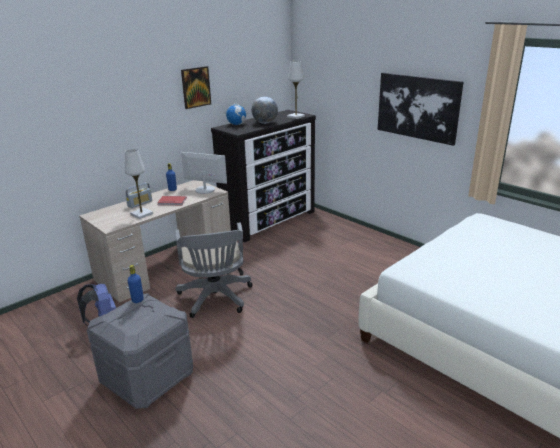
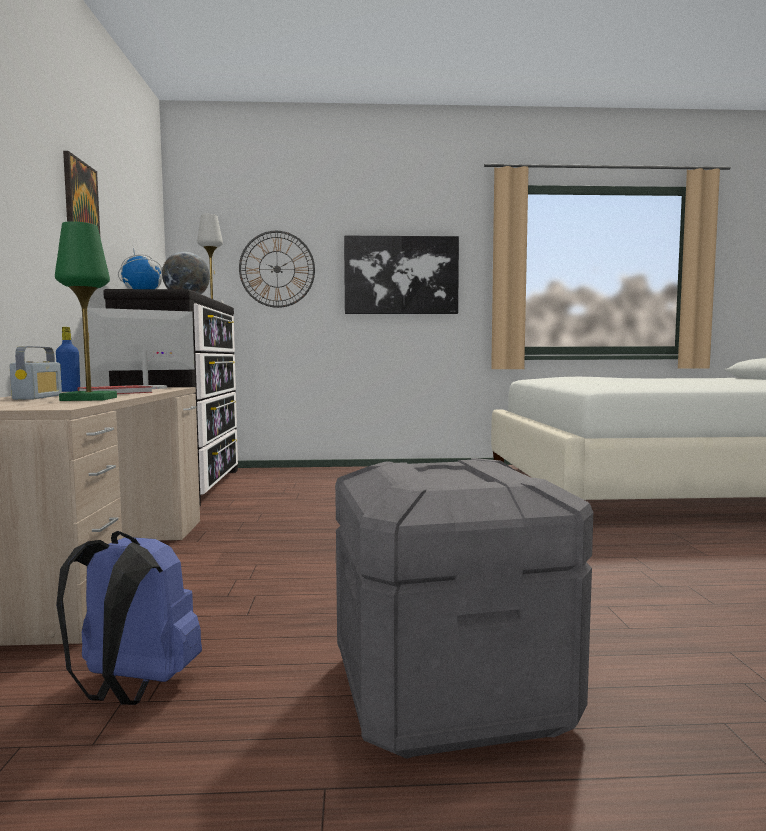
camera: 50 degrees left, 20 degrees down
(137, 300) = (390, 464): blue bottle -> none
(141, 214) = (89, 399): white table lamp -> green table lamp
(215, 299) = (301, 563): grey office chair -> none
(343, 91) = (277, 269): none -> wall clock

